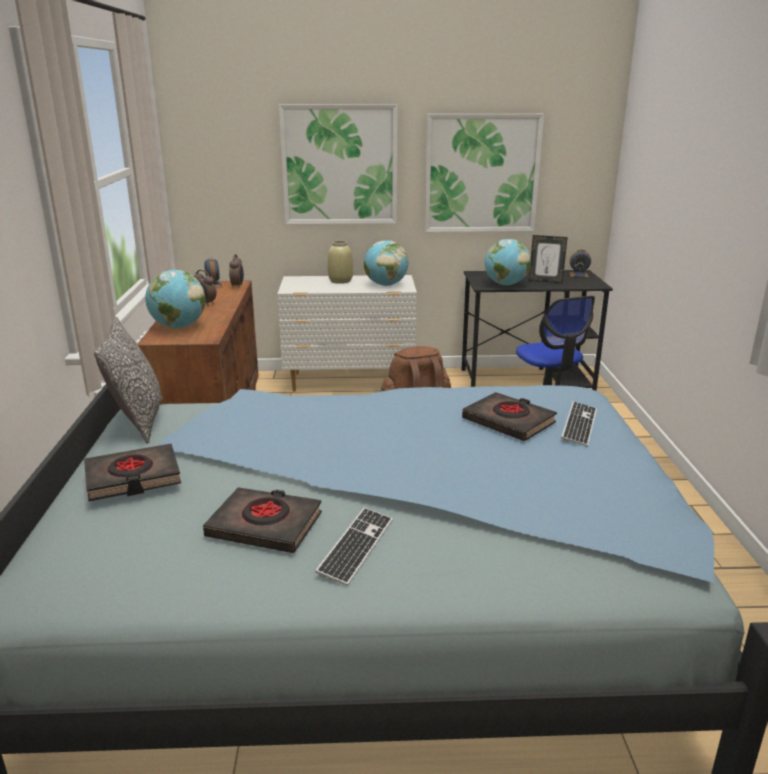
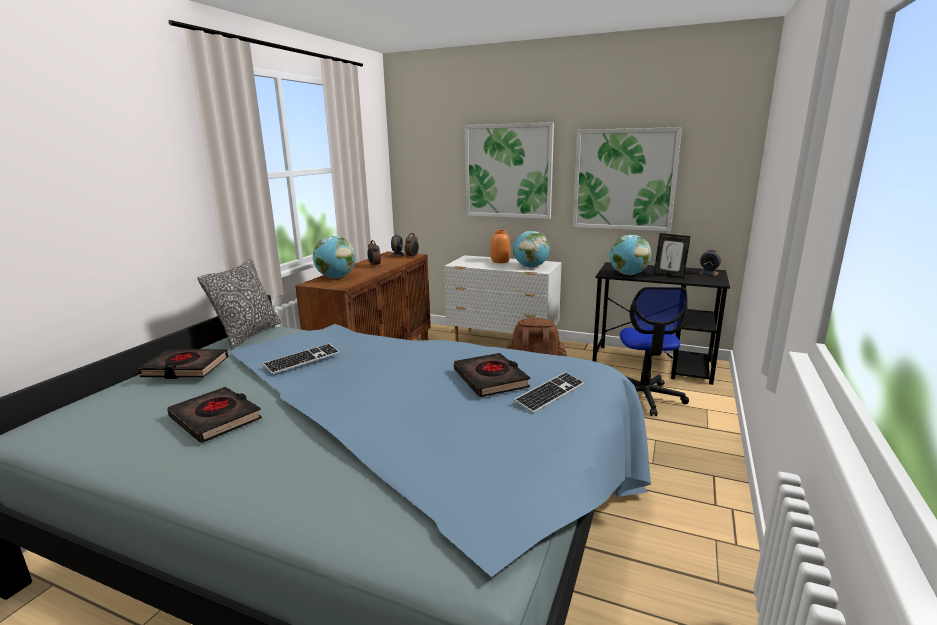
camera: 25 degrees right, 5 degrees down
(340, 281) = (500, 261): beige vase -> orange vase
(356, 547) = (249, 450): keyboard -> keyboard (302, 360)

